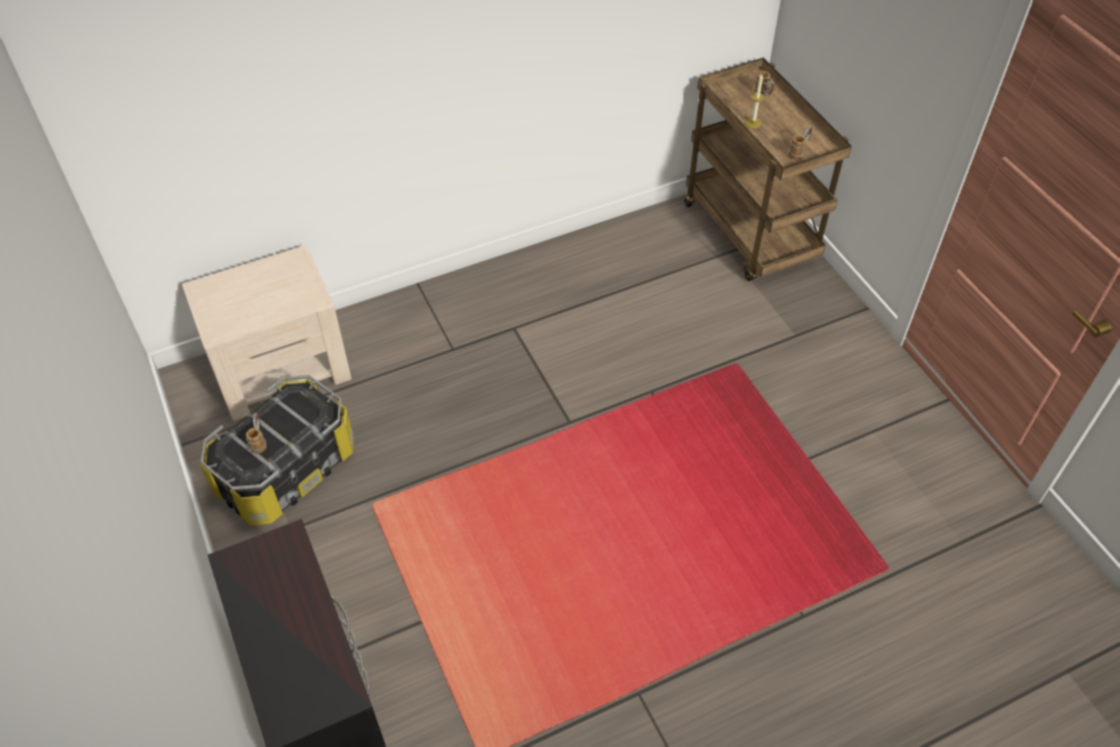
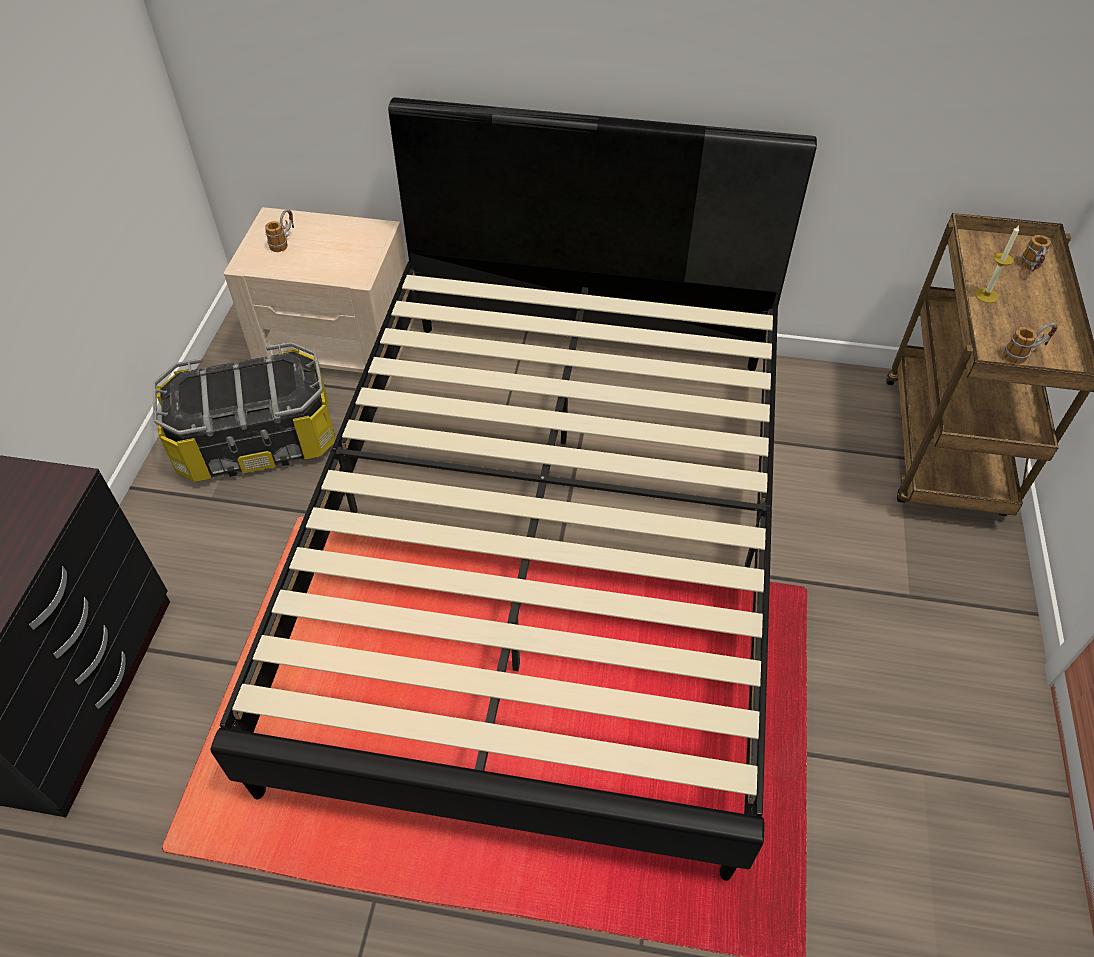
camera: 35 degrees right, 0 degrees up
(259, 440) = (218, 390): mug -> mug (284, 242)
(560, 423) = (548, 543): none -> black bed

